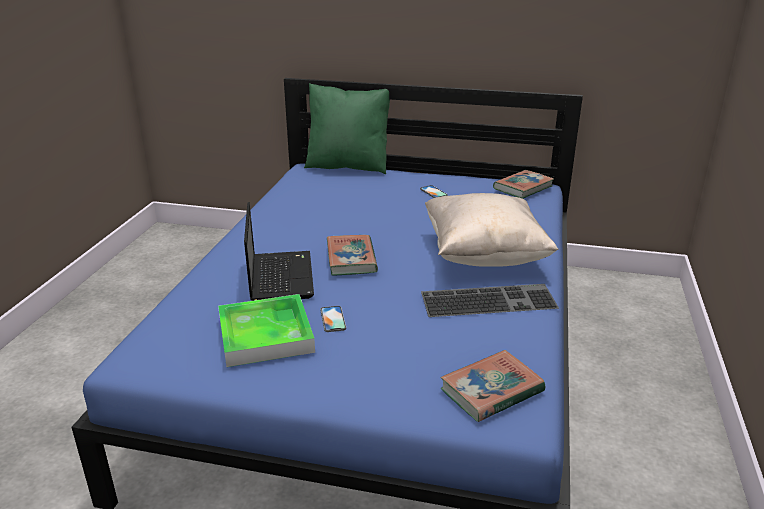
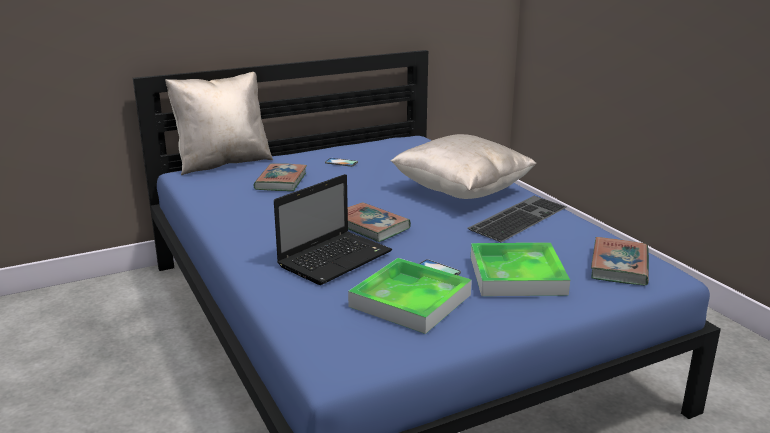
camera: 40 degrees left, 5 degrees down
(280, 276) = (336, 258): laptop -> laptop turned 90 degrees clockwise
(348, 166) = (223, 163): green pillow -> beige pillow
(382, 353) = (517, 275): none -> tray
(523, 188) = (404, 141): book -> book (281, 181)

